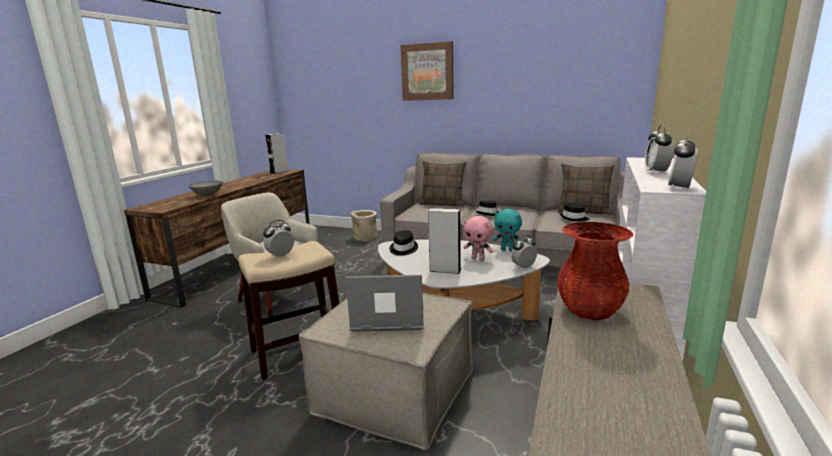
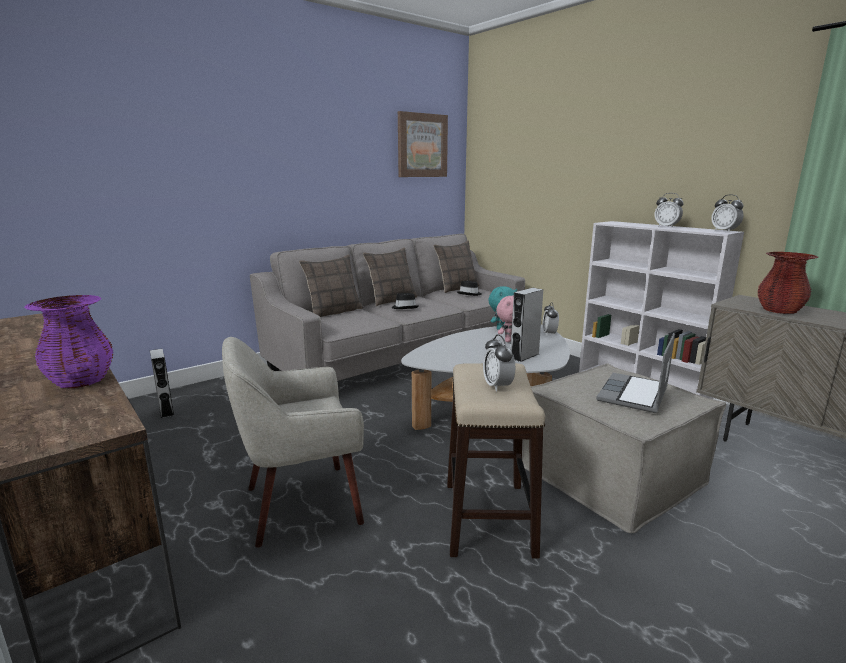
camera: 60 degrees left, 0 degrees up
(207, 195) = (81, 381): grey bowl -> purple vase
(279, 172) = (39, 321): grey speaker -> grey speaker (166, 411)
(365, 238) = (203, 397): beige planter -> none
(403, 249) = (441, 358): black hat -> none
(427, 72) = (257, 140): picture -> picture (422, 145)
(501, 206) = (391, 300): none -> pillow

